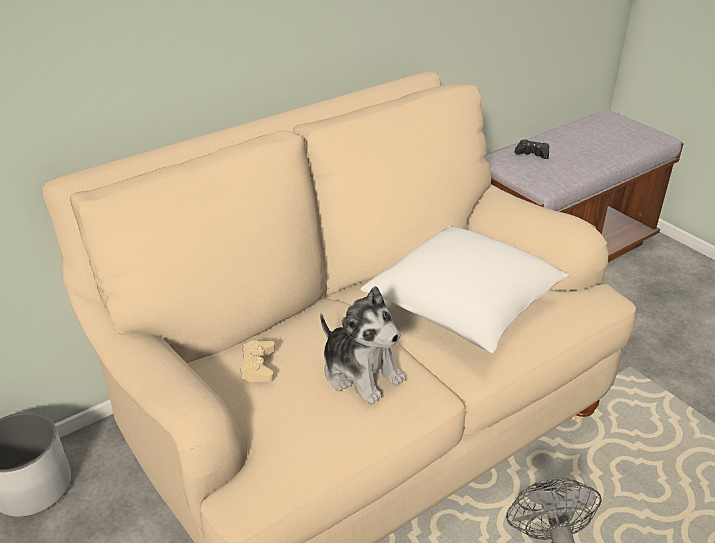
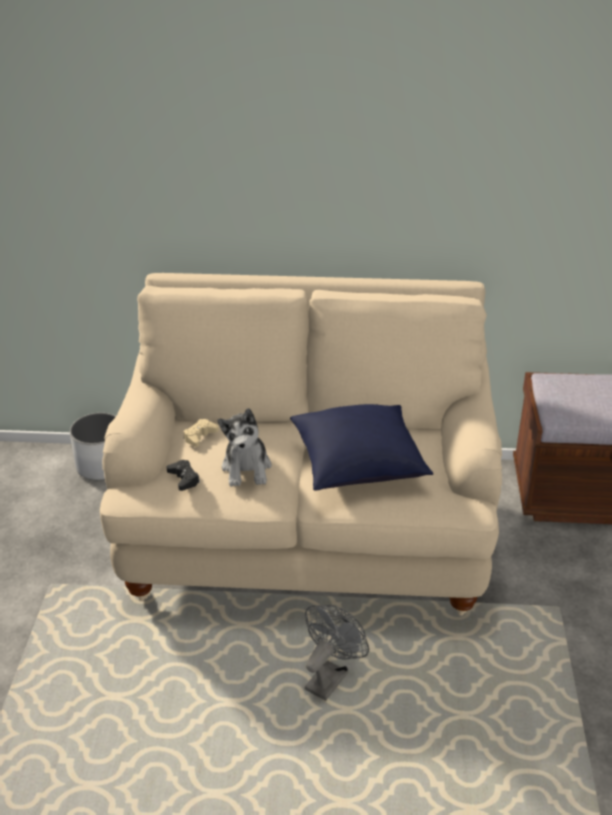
camera: 40 degrees right, 0 degrees up
(464, 309) = (358, 465): white pillow -> blue pillow
(532, 154) = (585, 387): black game controller -> black game controller (184, 478)

